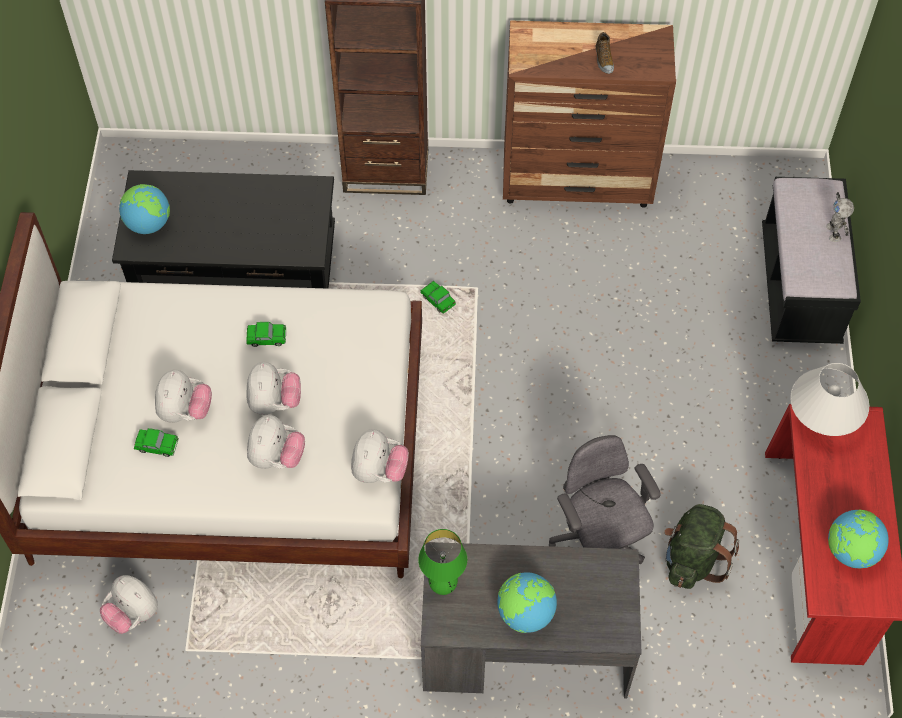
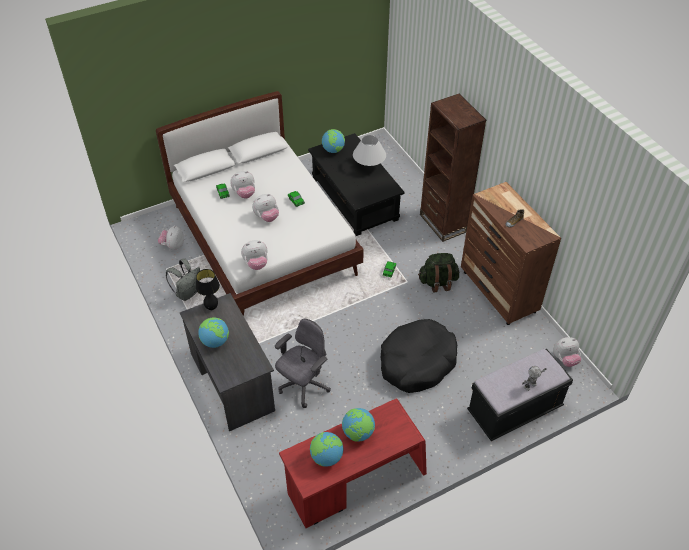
camera: 60 degrees right, 10 degrees down
(273, 637) = (187, 293): none -> grey backpack
(276, 457) = (241, 229): plush toy -> plush toy (564, 359)
(442, 586) = (211, 307): green table lamp -> black table lamp
(645, 360) = (417, 362): none -> black dog bed
(692, 559) = (319, 428): green backpack -> green backpack (438, 282)
(822, 417) = (398, 415): white table lamp -> white table lamp (369, 165)
(828, 487) = (358, 433): none -> globe

